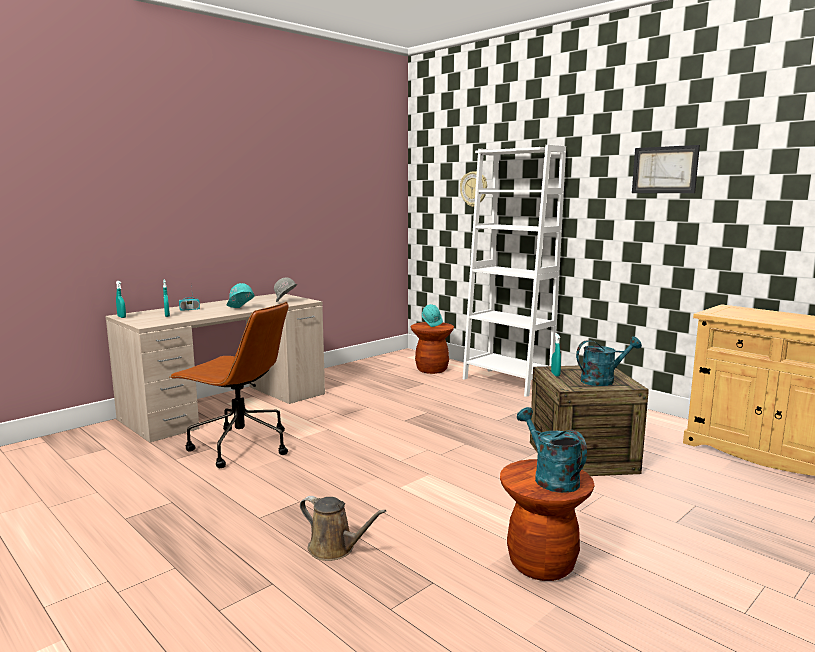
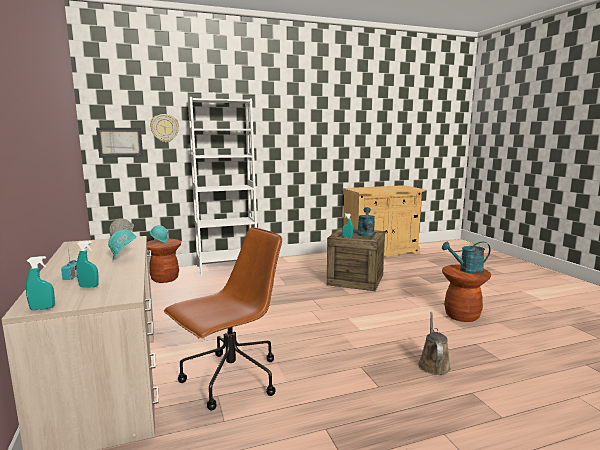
camera: 65 degrees left, 0 degrees up
(335, 549) = (433, 364): brown watering can -> brown watering can turned 45 degrees counterclockwise
(664, 170) = (308, 118): picture -> picture (120, 142)

